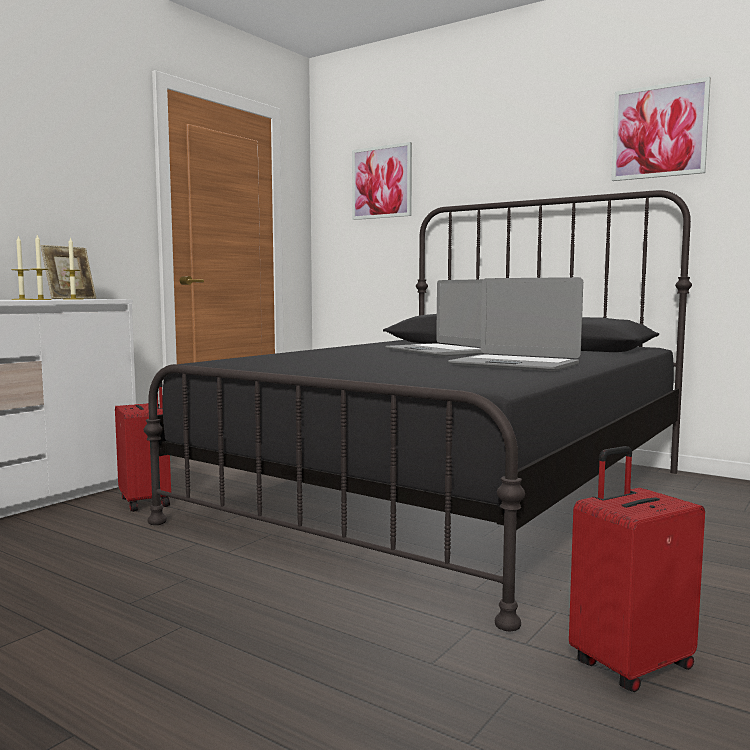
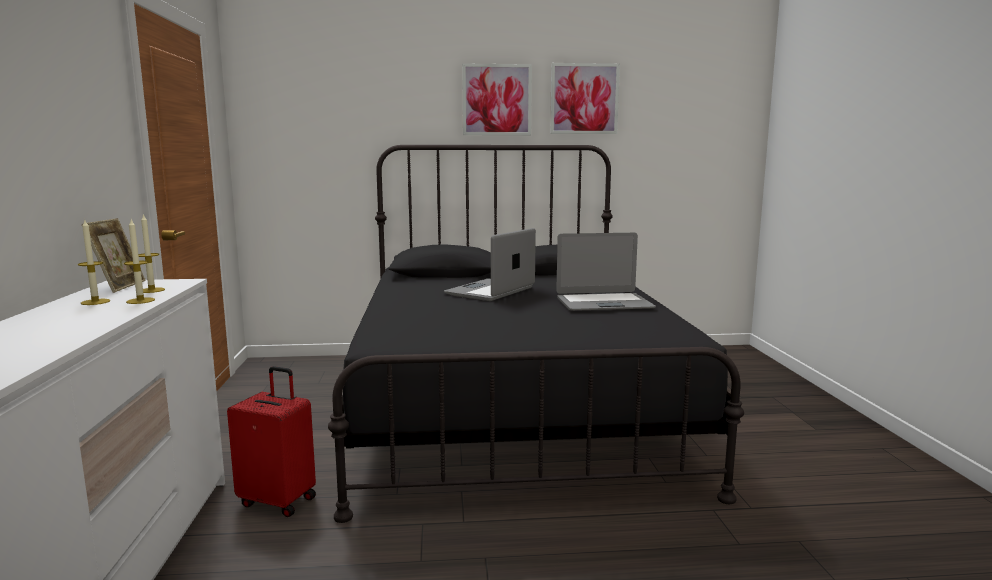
camera: 40 degrees left, 5 degrees up
(382, 182) = (324, 114): picture -> picture (496, 100)
(438, 351) = (491, 291): laptop -> laptop turned 105 degrees clockwise
(629, 665) = (806, 498): red suitcase -> none

